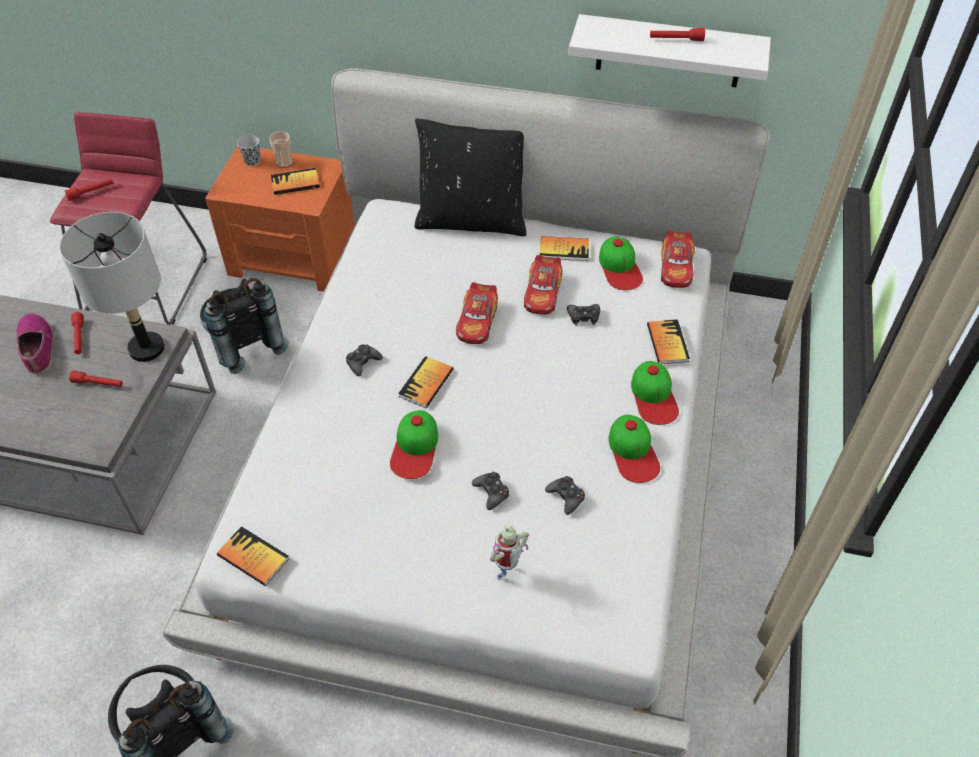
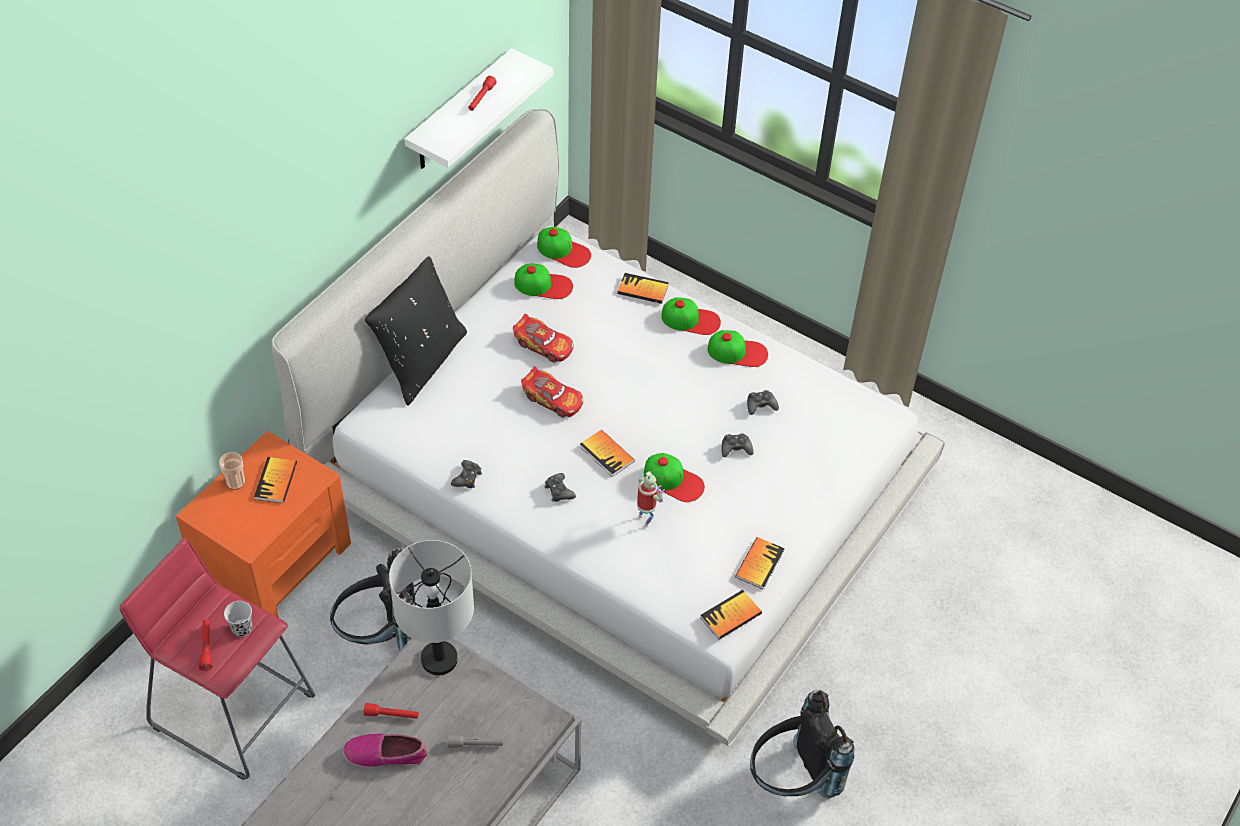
camera: 70 degrees left, 0 degrees up
(58, 404) = (475, 744): none -> grey flashlight
(98, 384) = (466, 707): red flashlight -> none
(252, 161) = (215, 509): black cup -> black cup (242, 628)
(506, 574) = (811, 464): toy robot -> toy robot (646, 520)
(564, 249) = (499, 312): book -> book (759, 564)
(583, 317) = (586, 329): black game controller -> black game controller (467, 478)
(676, 267) = (563, 250): toy car -> cap

